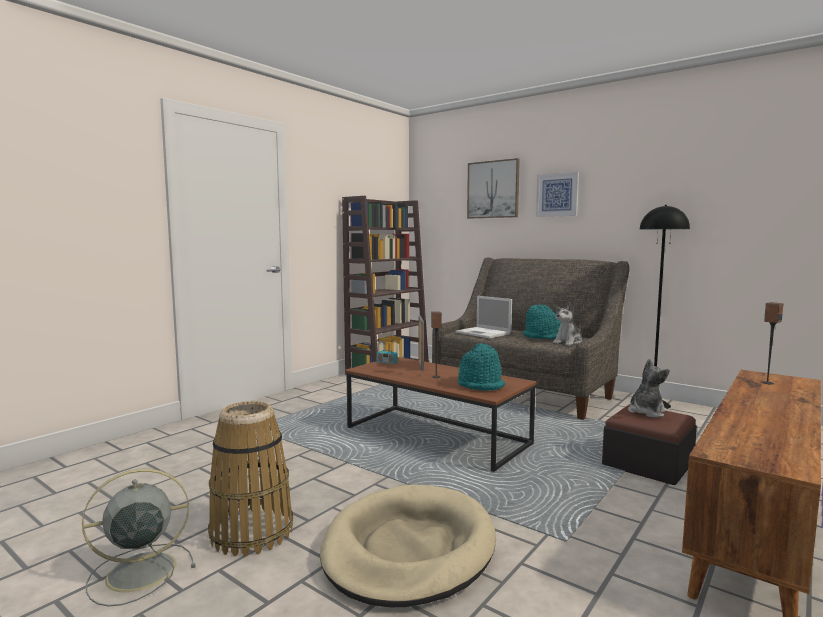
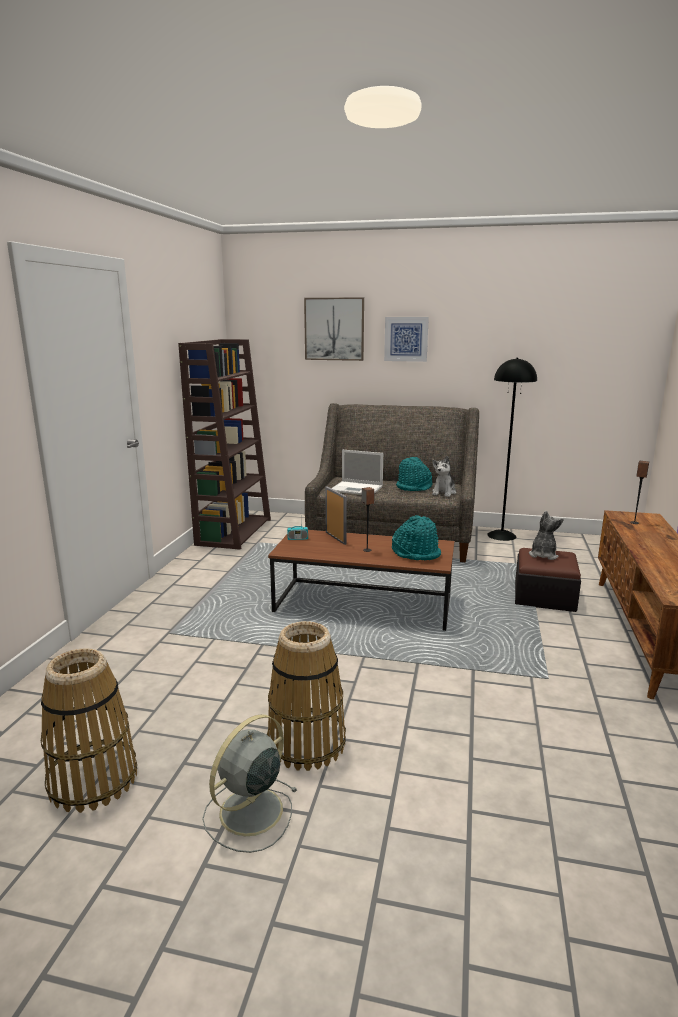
camera: 25 degrees left, 10 degrees up
(72, 513) = (93, 780): none -> basket
(408, 549) = (449, 718): beige dog bed -> none

